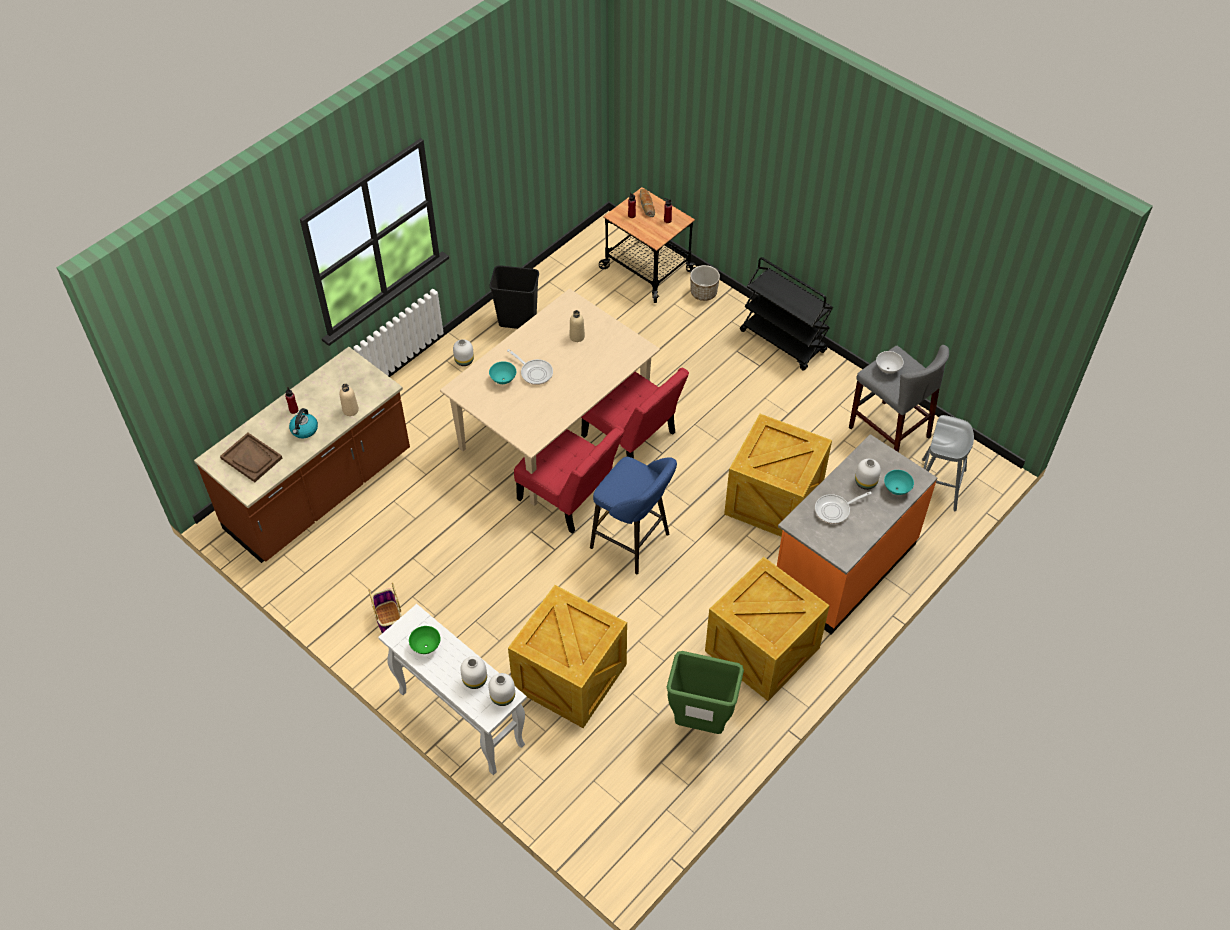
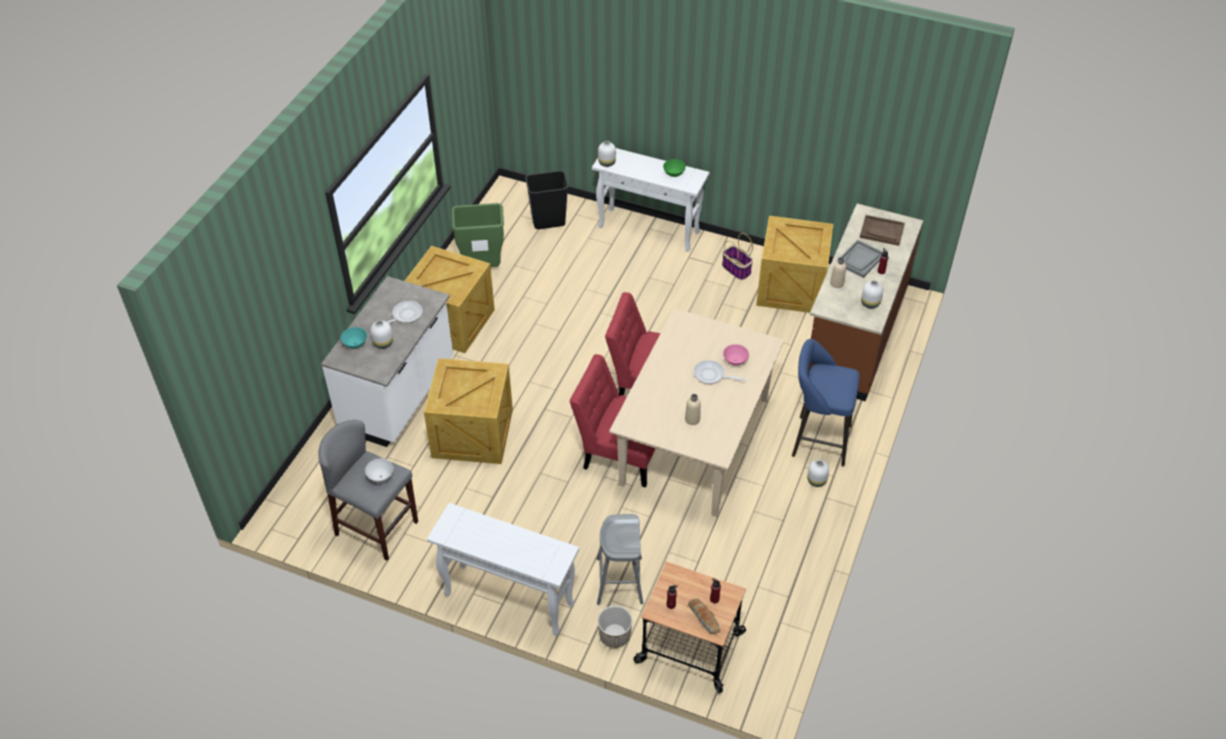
camera: 160 degrees right, 5 degrees down
(304, 430) = (860, 260): kettle -> grey tray
(474, 680) = (630, 166): white vase -> white vase (870, 303)
(503, 380) = (735, 361): turquoise bowl -> pink bowl
(517, 321) = (793, 538): black trash can -> black trash can (549, 221)
(569, 675) = (587, 271): crate -> crate (792, 288)
(633, 543) = (580, 367): blue stool -> blue stool (817, 440)
(783, 341) = (507, 599): black cart -> white console table
(843, 566) = (399, 396): orange counter -> white counter
(939, 484) = (322, 489): grey stool -> grey stool (619, 581)

